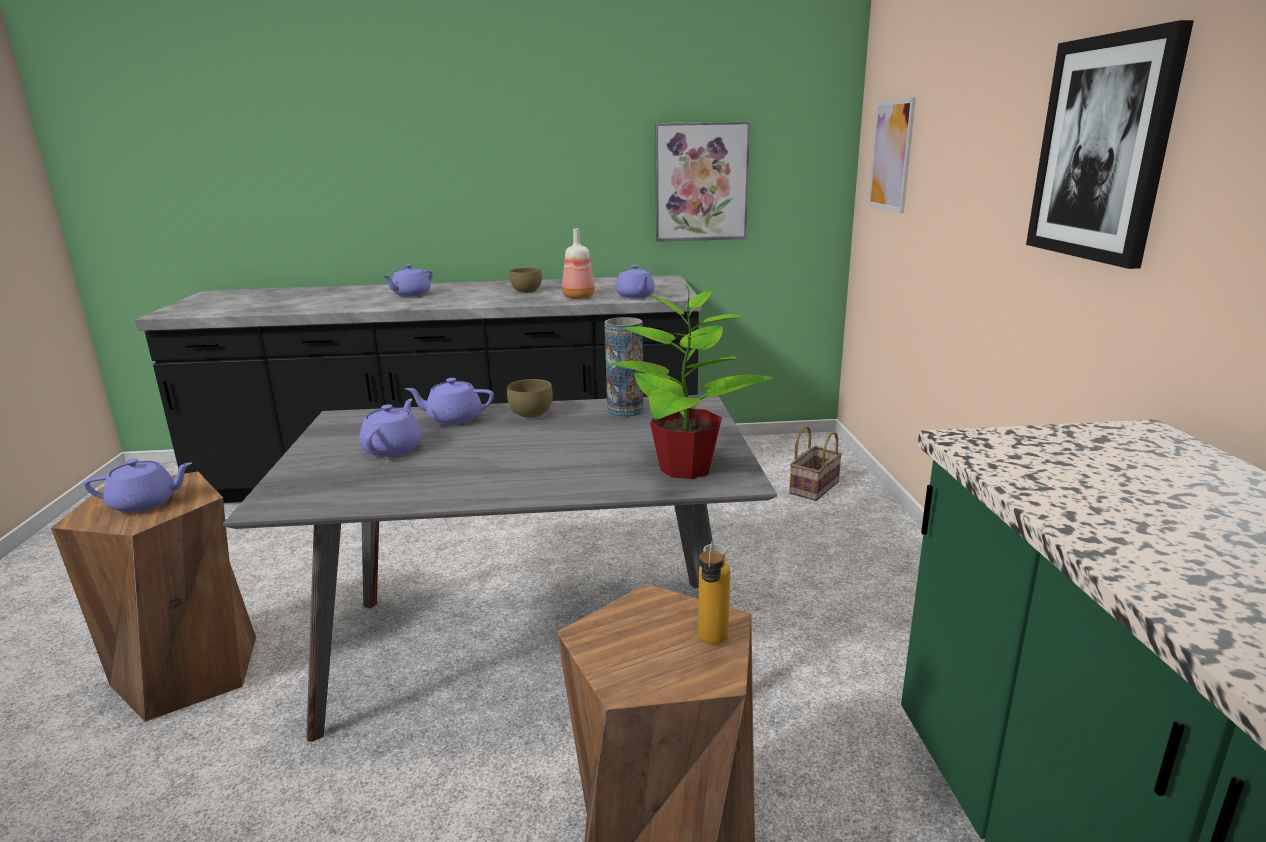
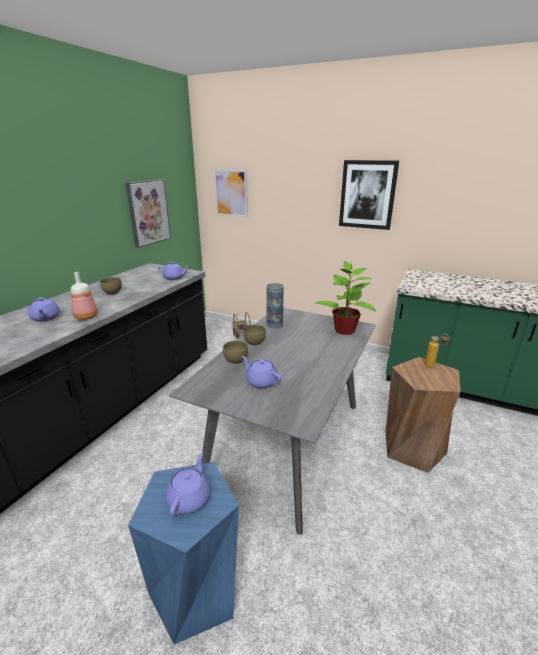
camera: 60 degrees left, 5 degrees up
(188, 672) = (196, 590): brown stool -> blue stool
(453, 419) = (236, 360): purple teapot -> brown bowl
(577, 297) = (151, 286): bottle -> bottle (86, 317)

